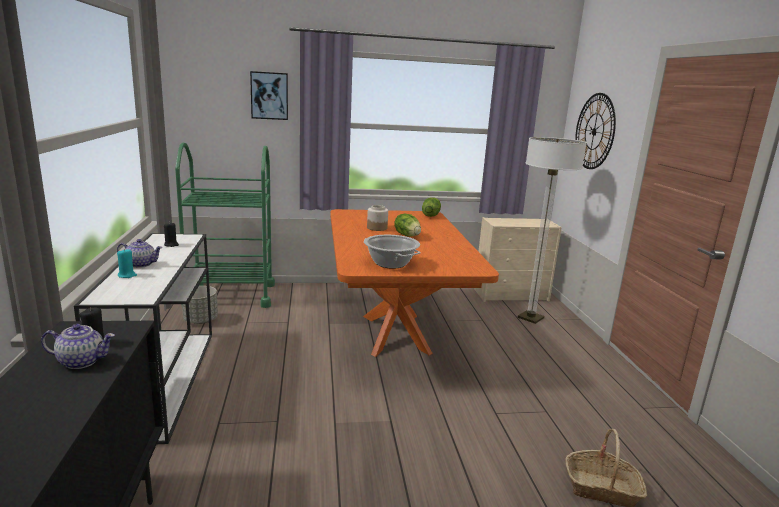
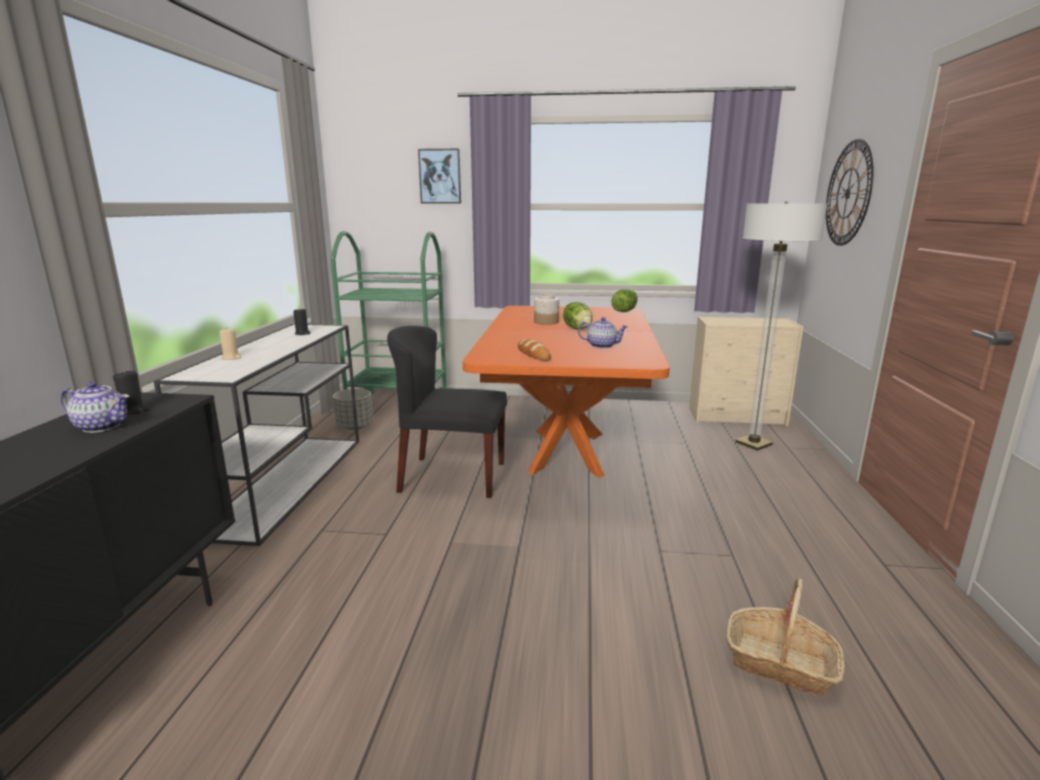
camera: 15 degrees right, 0 degrees up
(127, 275) = (231, 357): turquoise candle -> beige candle
(141, 264) = (255, 349): teapot -> teapot (602, 346)
(310, 363) = (452, 477): none -> black chair
(390, 263) = (533, 354): cooking pot -> bread

